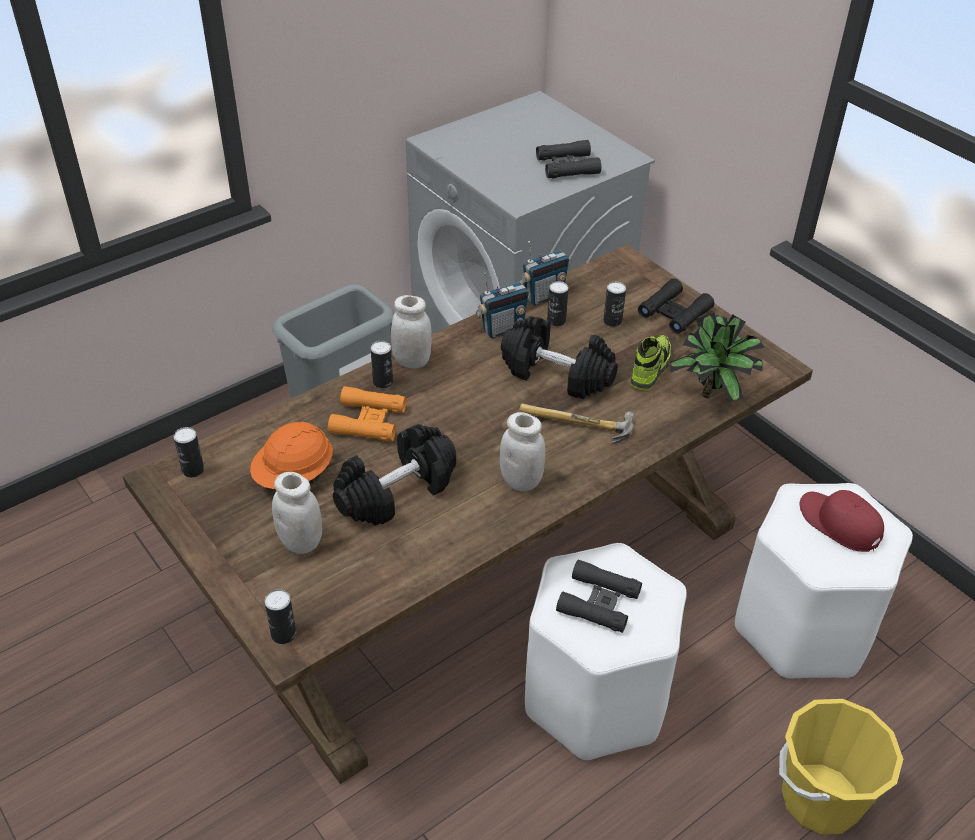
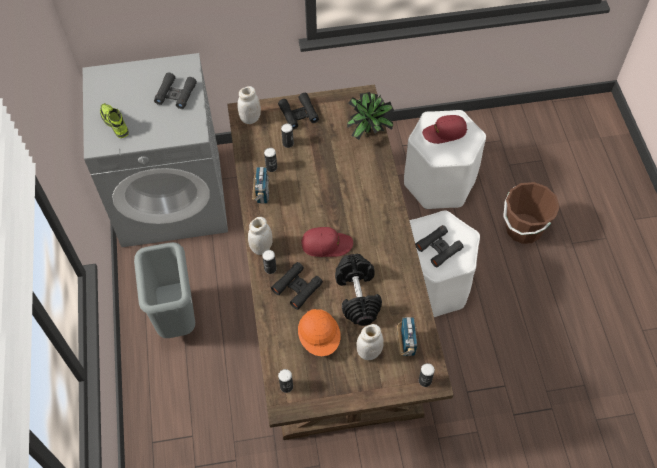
camera: 60 degrees left, 15 degrees up
(368, 420) = (297, 287): orange binoculars -> black binoculars
(465, 424) = (326, 244): none -> red cap
(521, 481) = (380, 239): white jar -> white jar (250, 118)
(543, 296) = (247, 163): radio -> radio (406, 345)
(557, 374) = (313, 187): black dumbbell -> none
(575, 428) = (357, 199): hammer -> none
(650, 369) = (334, 147): shoe -> shoe (115, 124)
(820, 799) = (523, 229): yellow bucket -> brown bucket

